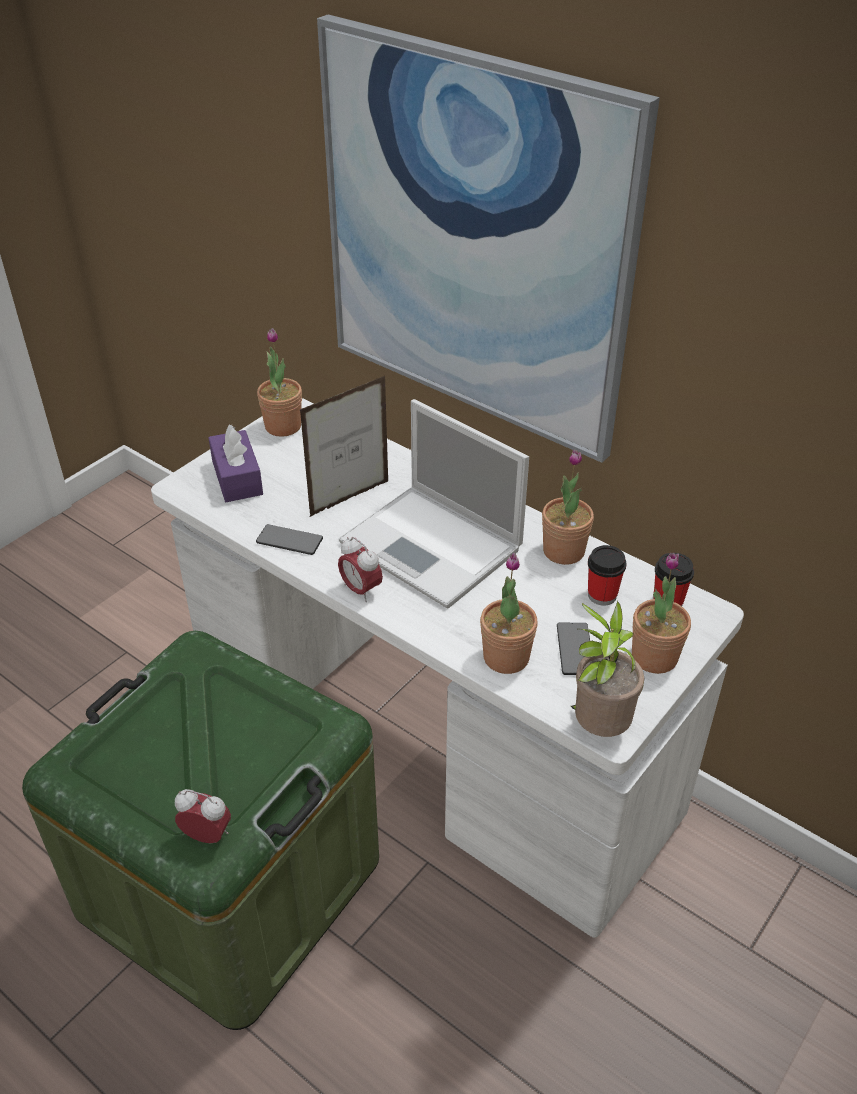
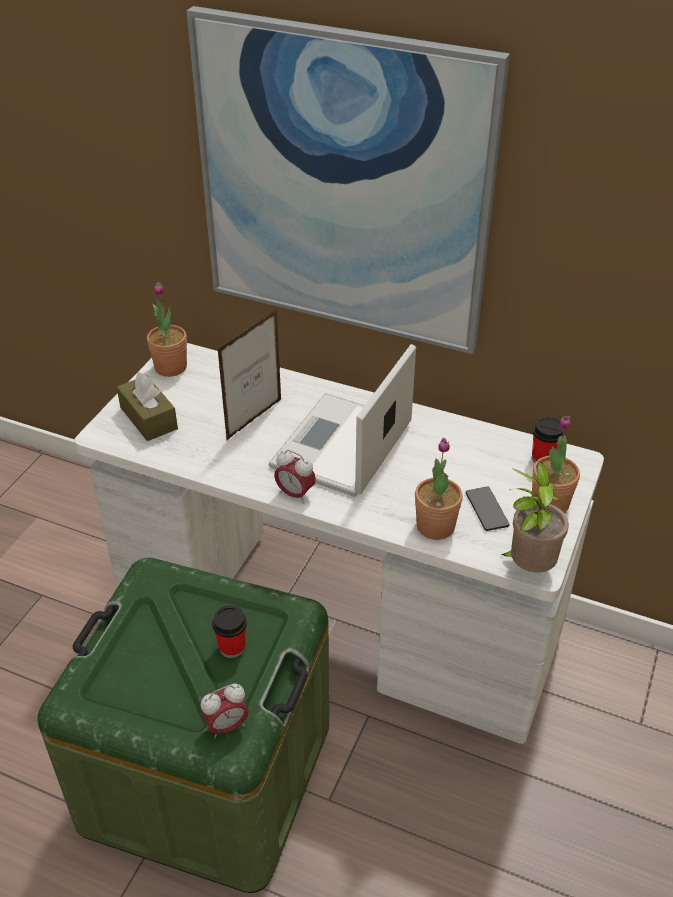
camera: 15 degrees left, 0 degrees up
(207, 835) = (226, 726): alarm clock -> alarm clock turned 150 degrees clockwise
(237, 478) = (148, 418): purple tissue box -> brown tissue box
(289, 541) = (217, 464): phone -> none
(433, 546) = (341, 447): laptop -> laptop turned 90 degrees clockwise
(563, 551) = (447, 432): potted plant -> none
(602, 595) = (491, 462): cup -> cup (232, 647)

